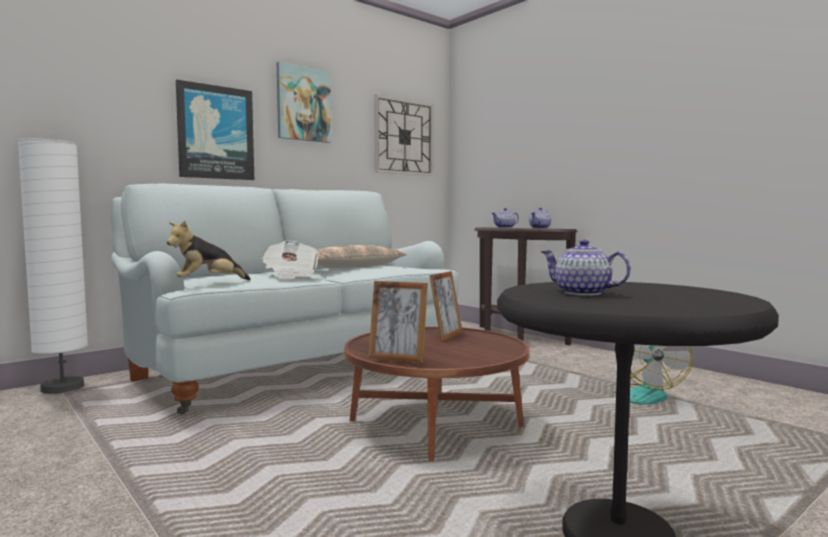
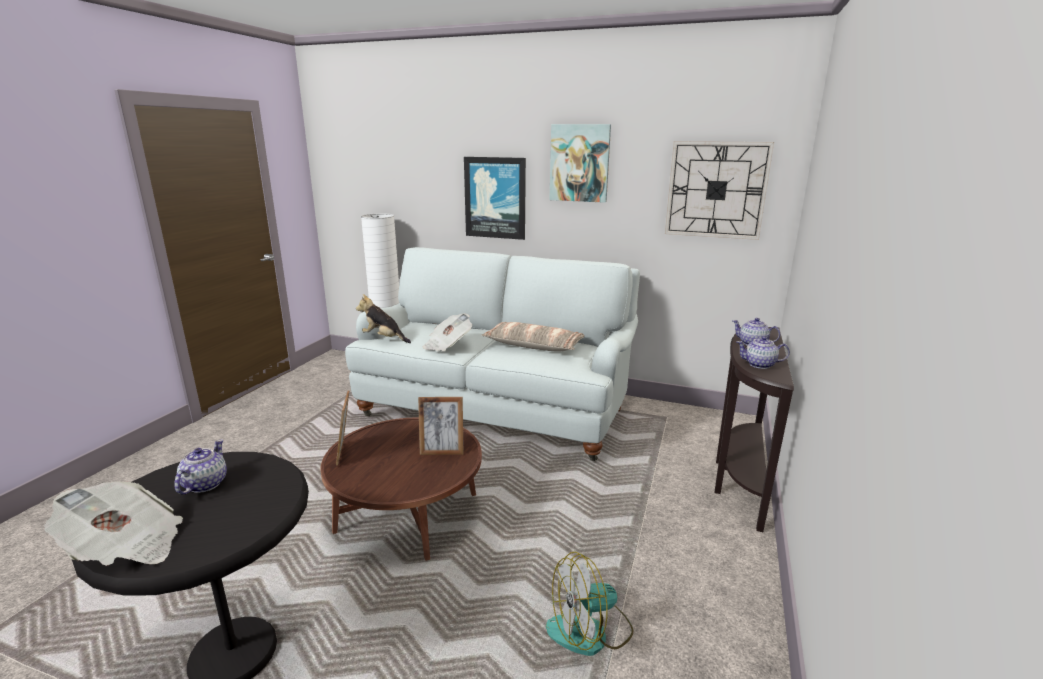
camera: 60 degrees right, 15 degrees up
(712, 305) = (126, 547): none -> newspaper

